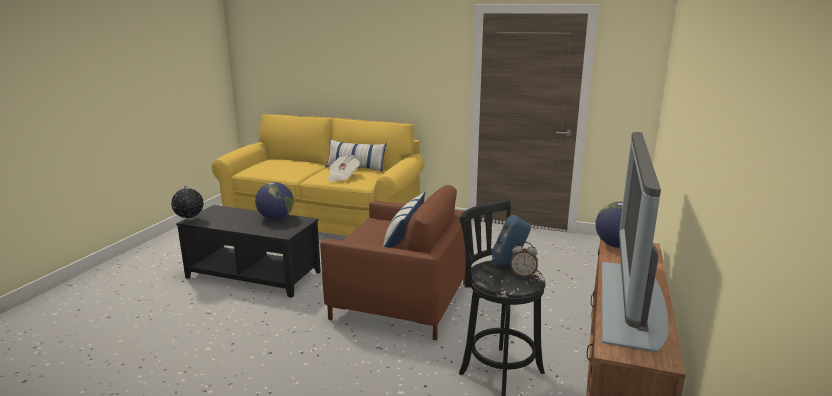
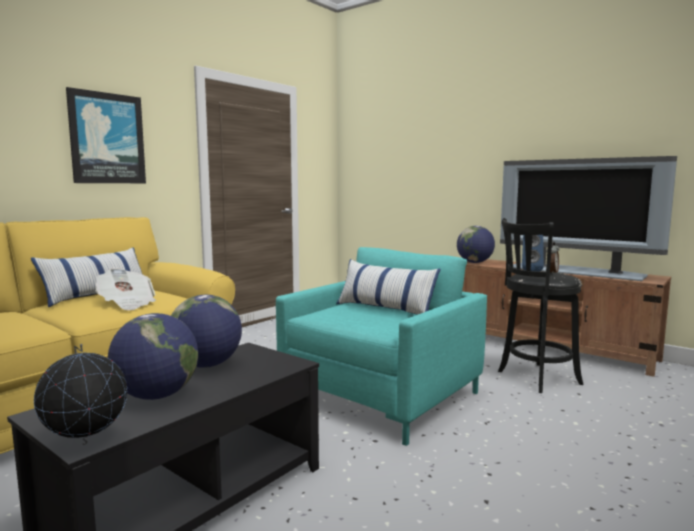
camera: 70 degrees left, 10 degrees down
(235, 219) = (156, 396): none -> globe
(401, 300) = (381, 396): brown armchair -> turquoise armchair
(402, 67) = (107, 138): none -> picture

